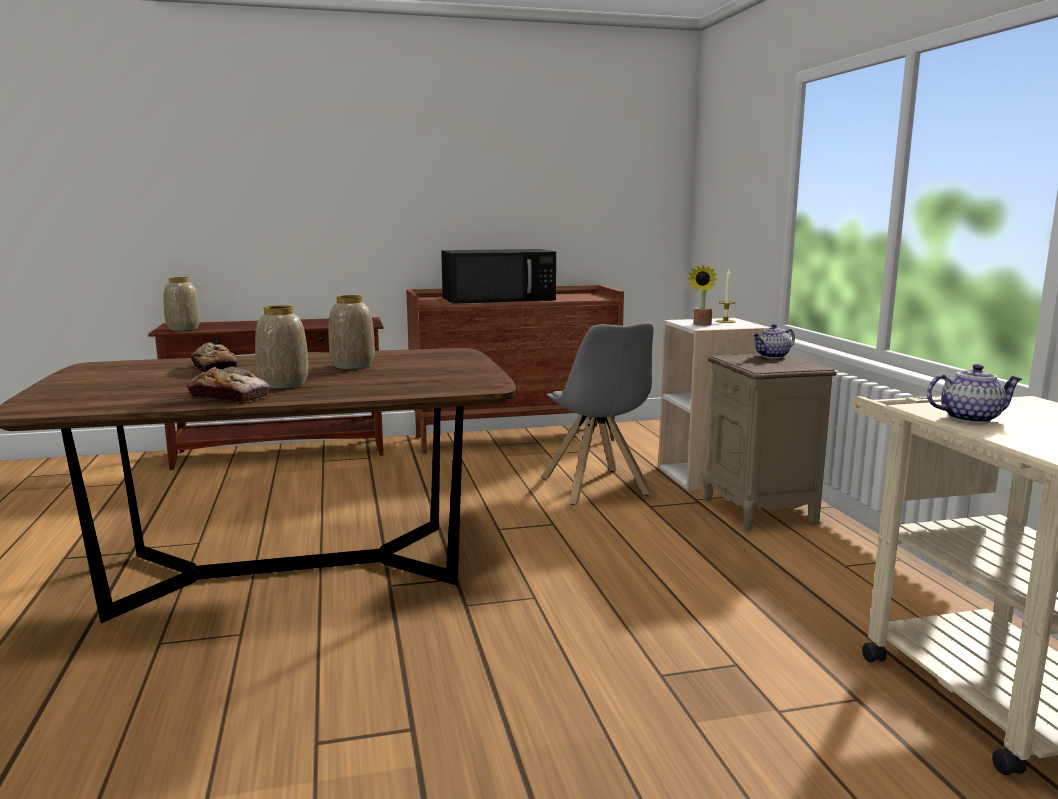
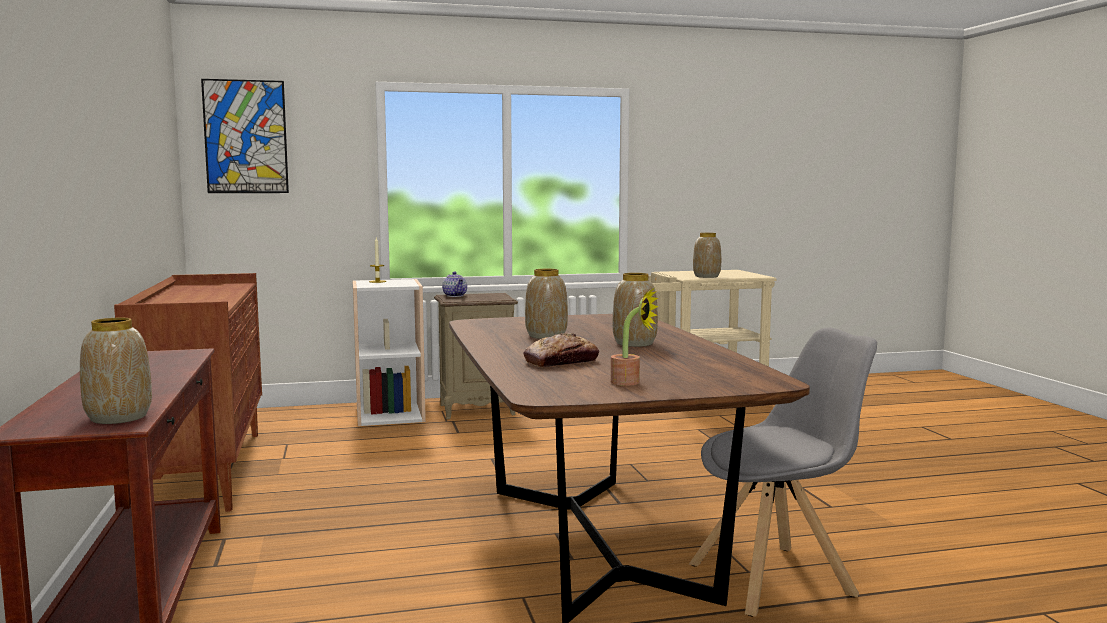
camera: 90 degrees left, 5 degrees down
(229, 396) = (688, 349): bread -> none
(500, 298) = (195, 299): black microwave -> none
(597, 488) = (406, 444): grey chair -> grey chair (777, 578)
(701, 325) = (393, 284): potted plant -> potted plant (631, 382)
(721, 156) = (245, 137): none -> picture
(970, 418) = (706, 276): teapot -> vase

